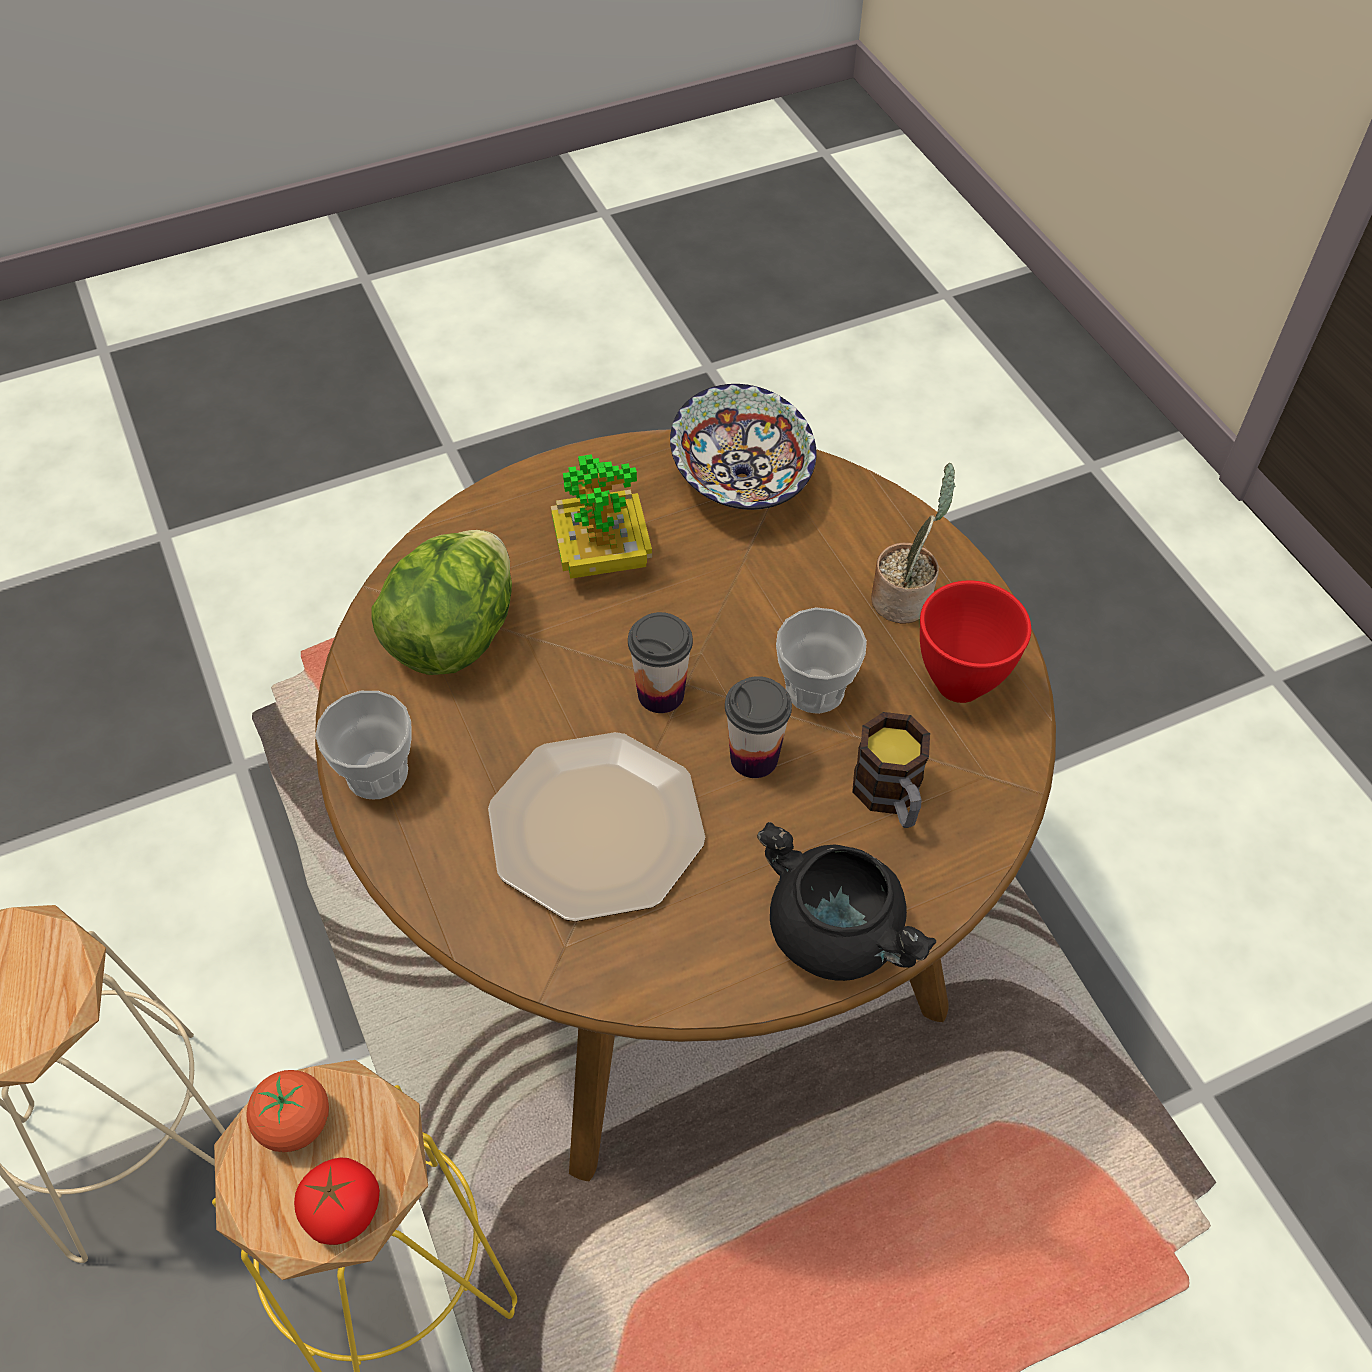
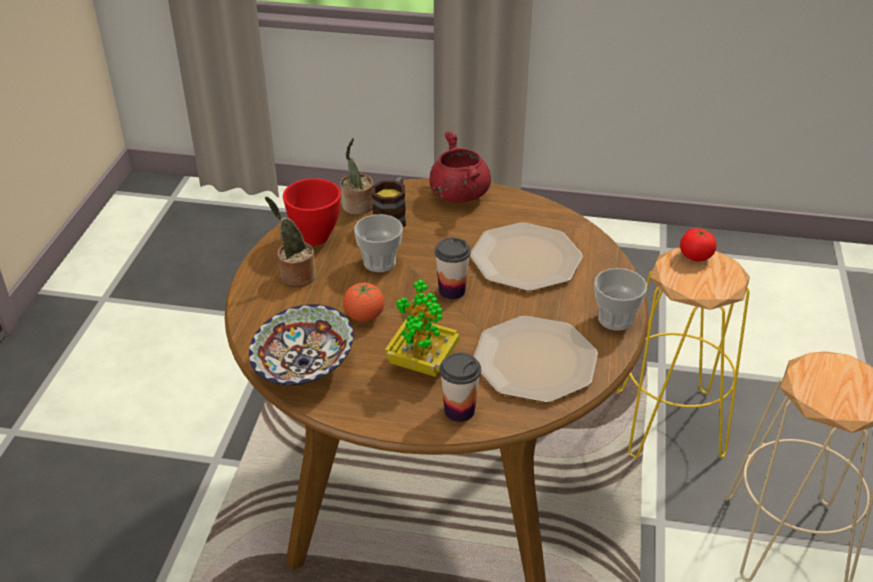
camera: 145 degrees left, 15 degrees down
(295, 1123) = (705, 285): tomato -> tomato (364, 316)
(454, 636) = (536, 361): lettuce -> plate
(754, 758) = (434, 252): cup -> cup (459, 410)
(838, 932) = (458, 194): black cooking pot -> red cooking pot
(971, 789) = (357, 207): none -> potted plant

